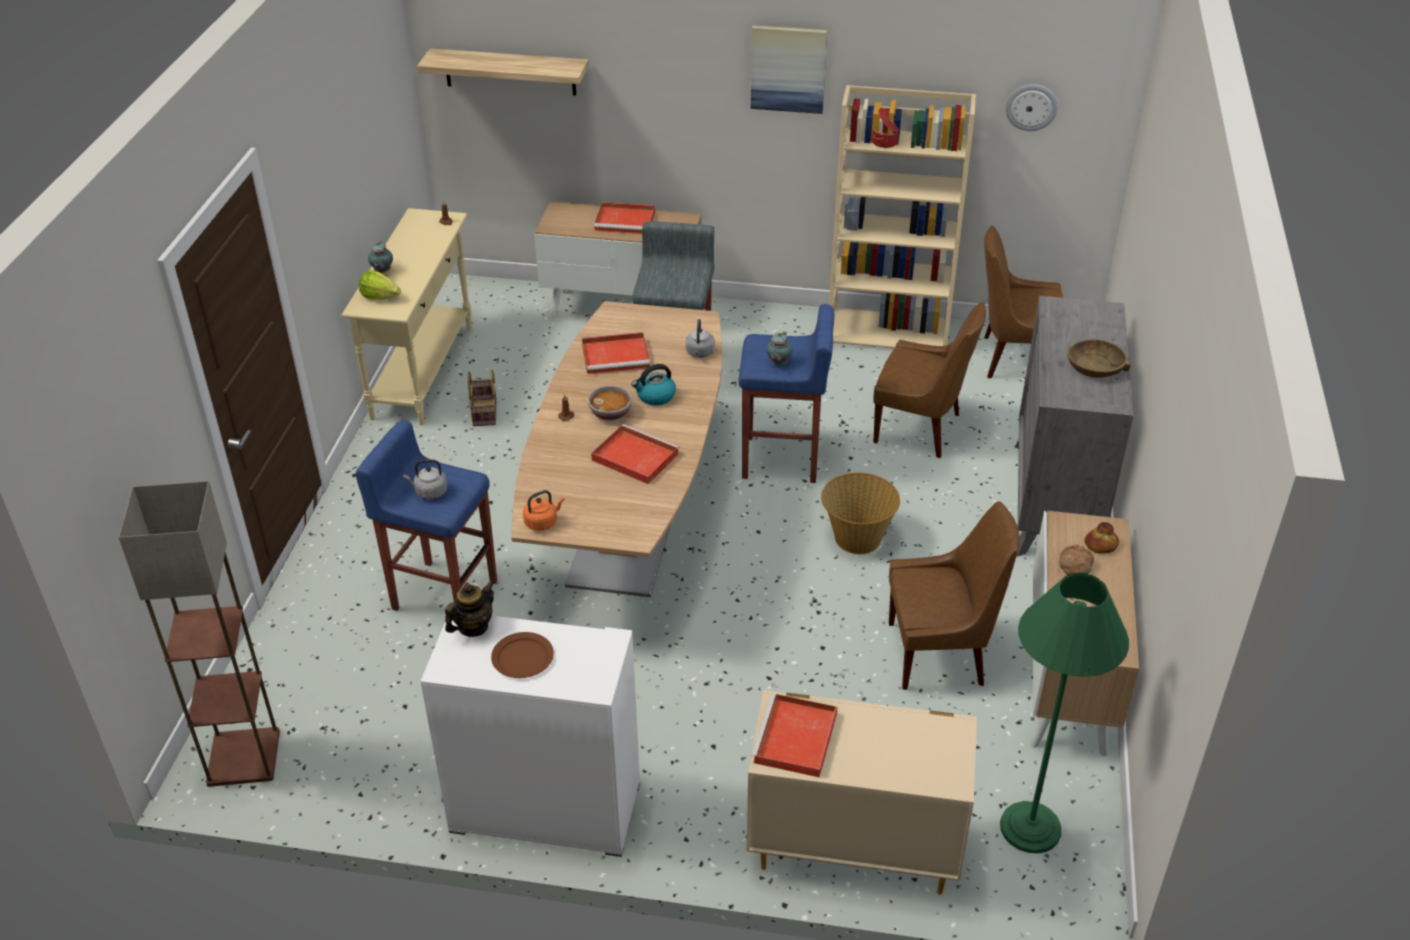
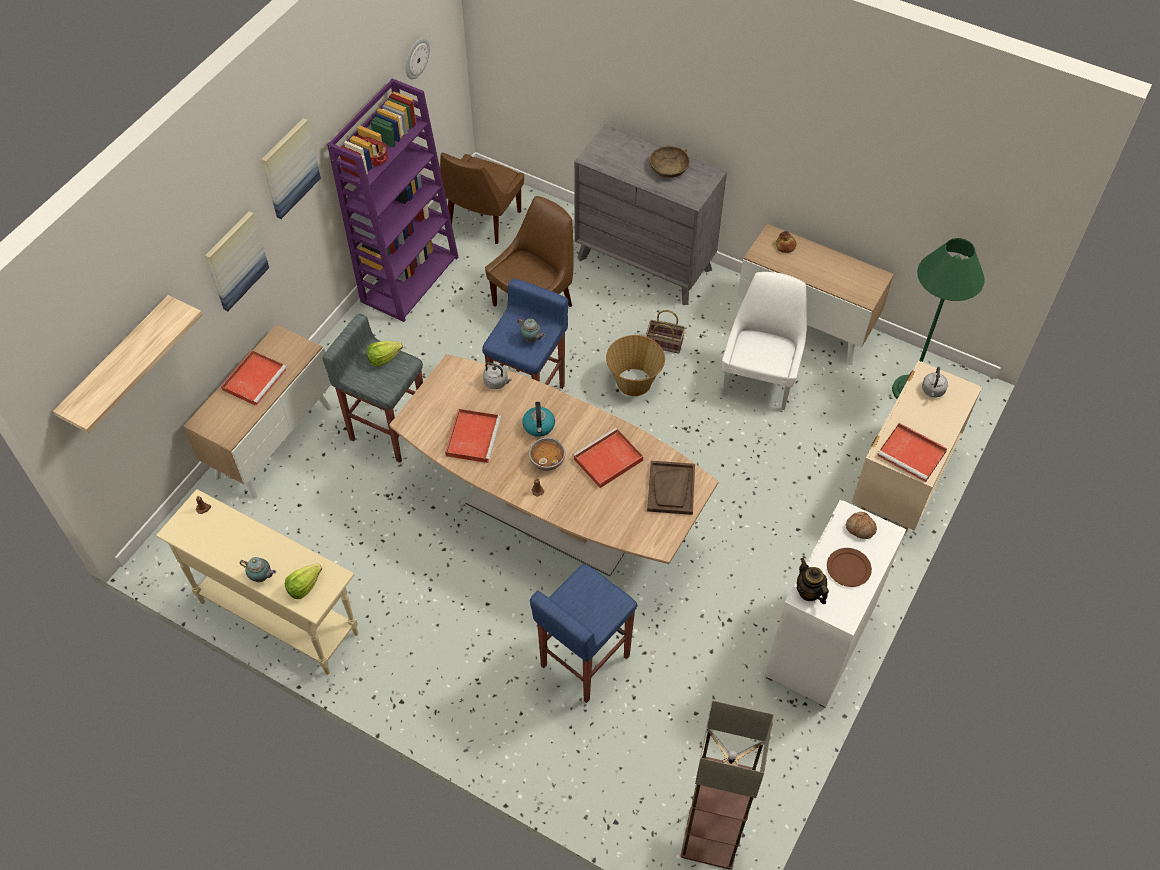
camera: 70 degrees left, 15 degrees up
(429, 492) = (591, 606): grey kettle -> grey kettle (932, 391)
(485, 413) = (366, 581): basket -> basket (665, 343)
(542, 522) = (660, 537): orange kettle -> none
(617, 515) = (671, 489): none -> brown tray
(681, 102) = (236, 260): none -> picture
(688, 276) = (384, 358): none -> lettuce
(889, 332) = (409, 278): beige bookcase -> purple bookcase
(940, 654) = (760, 379): brown chair -> white chair
(1074, 565) = (799, 266): bread -> bread (860, 528)

